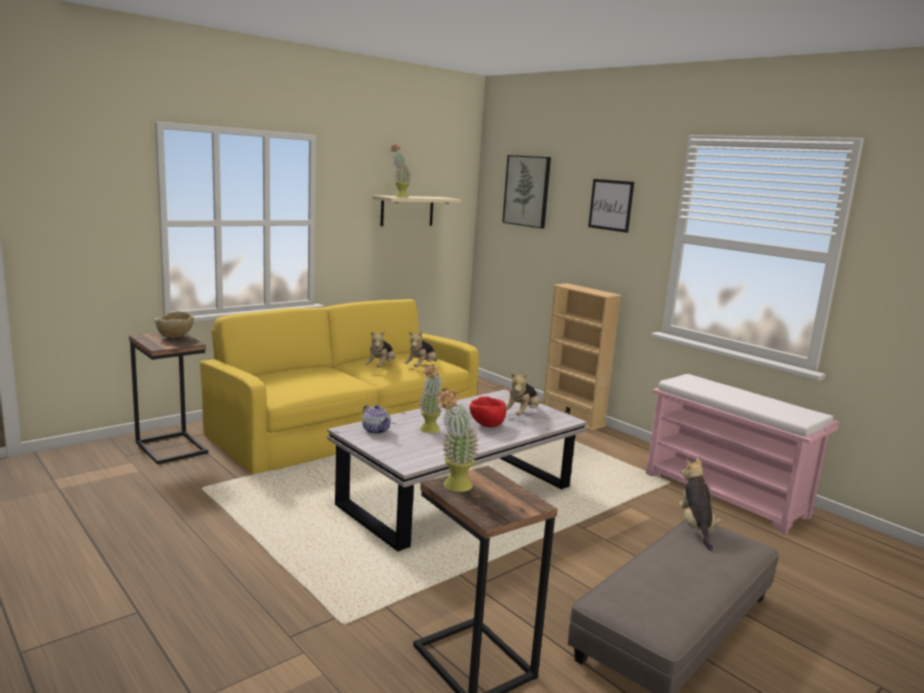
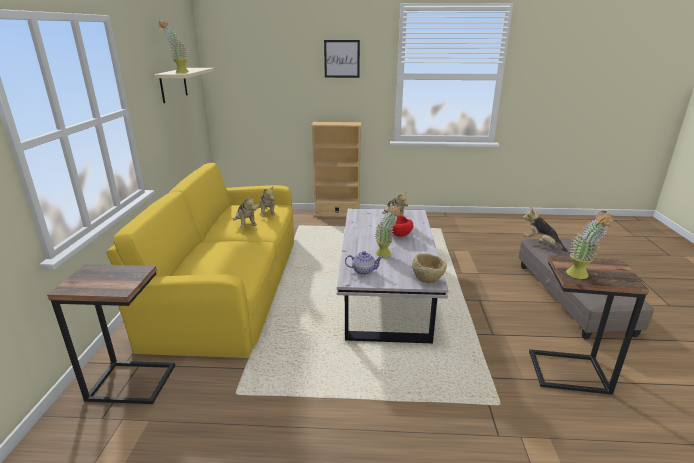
camera: 45 degrees left, 10 degrees up
(175, 337) = (106, 273): beige bowl -> beige bowl (428, 279)
(527, 191) = (258, 54): picture -> none
(726, 495) = (467, 224): pink bench -> none

